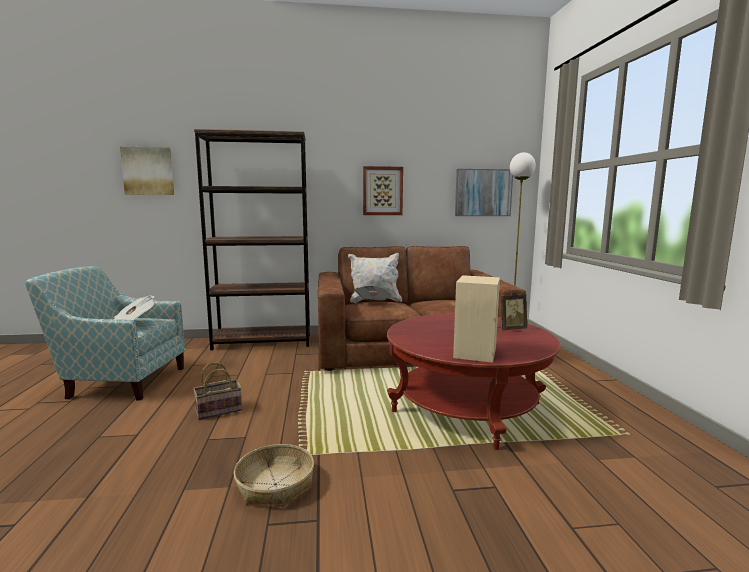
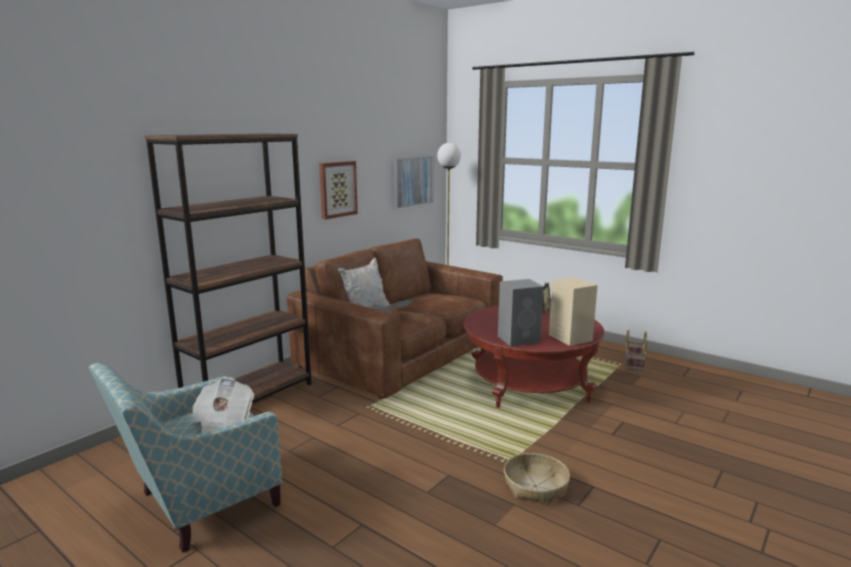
camera: 45 degrees left, 5 degrees up
(148, 171) = (57, 194): picture -> none
(220, 410) = (378, 470): basket -> basket (633, 364)
(420, 339) = (519, 339): none -> grey speaker

